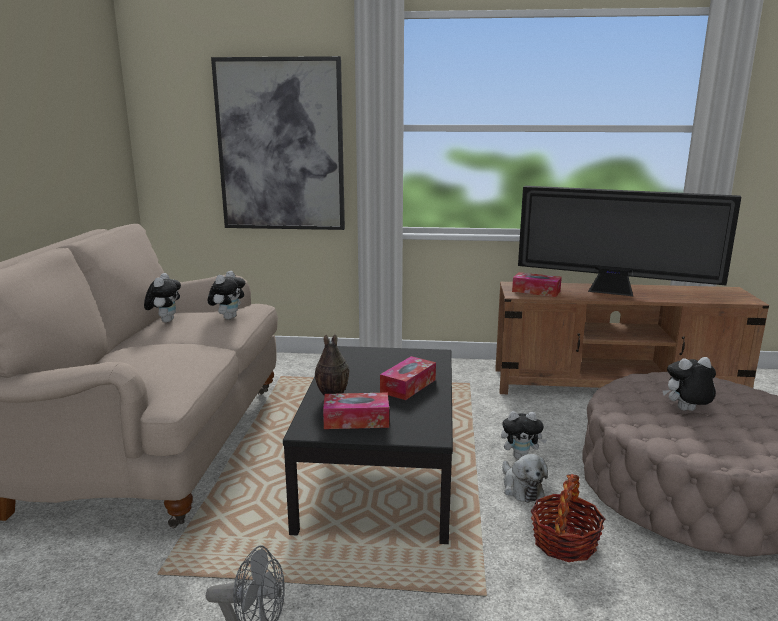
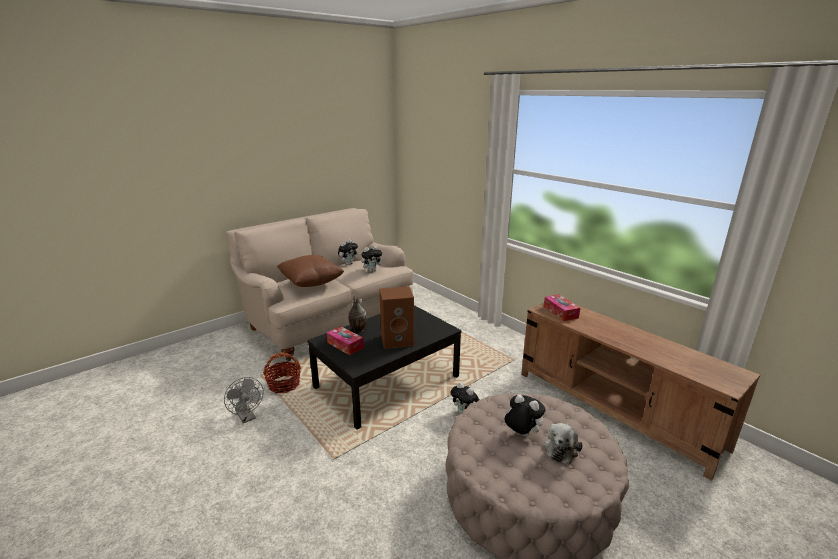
camera: 45 degrees right, 5 degrees up
(165, 358) = (311, 283): none -> brown pillow
(281, 145) = (455, 173): picture -> none
(408, 386) = (398, 340): tissue box -> brown speaker
(521, 488) = (434, 428): plush toy -> plush toy (561, 448)
(564, 542) = (404, 465): basket -> basket (284, 384)
(614, 292) = (617, 334): television -> none

